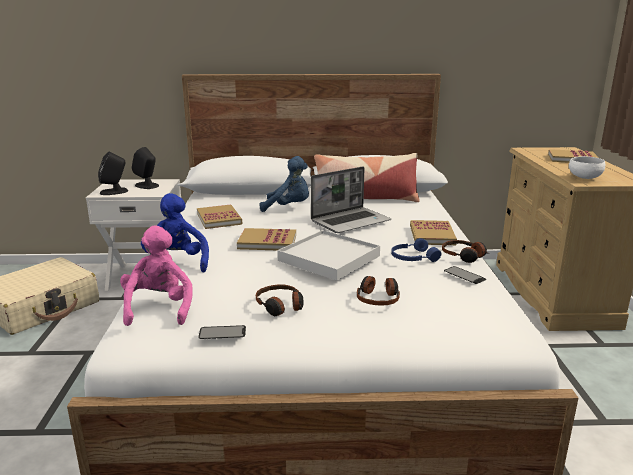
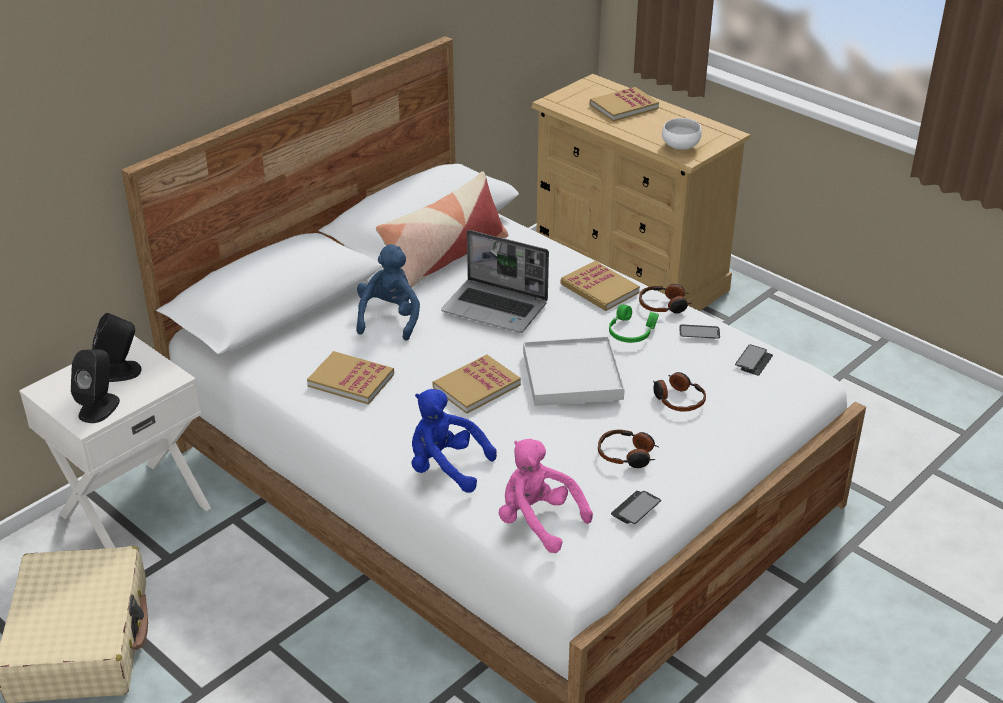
camera: 45 degrees left, 15 degrees up
(288, 207) = (389, 318): blue plush toy -> blue plush toy turned 45 degrees counterclockwise
(351, 221) = (496, 308): laptop -> laptop turned 105 degrees clockwise
(413, 258) = (630, 332): blue headphones -> green headphones
(481, 305) = (753, 361): none -> phone

